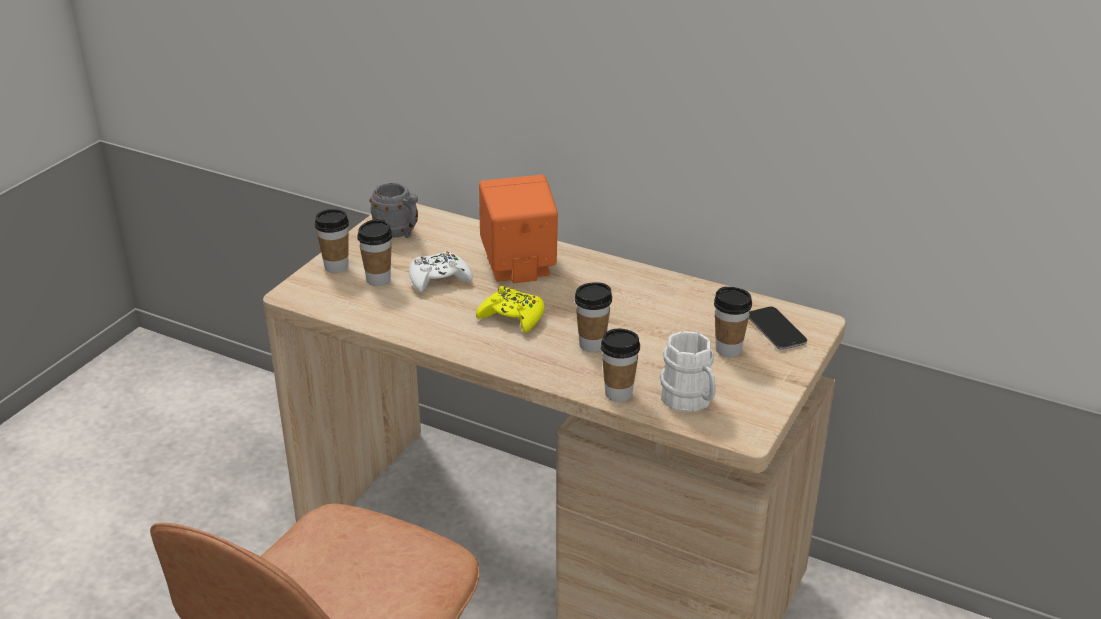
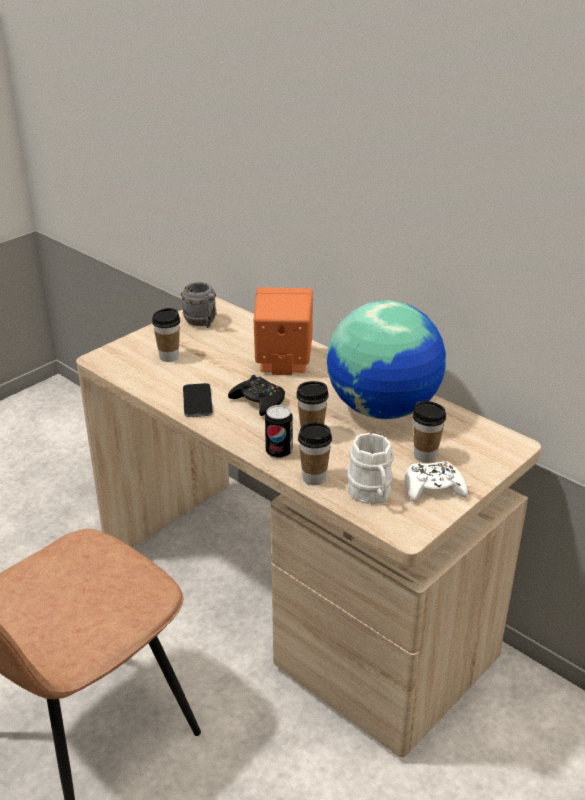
camera: 15 degrees right, 0 degrees up
(336, 267) = (142, 342): cup -> none
(439, 279) = (215, 363): white game controller -> white game controller (433, 488)
(512, 317) = (258, 401): yellow game controller -> black game controller
(565, 371) = (279, 452): none -> can
(659, 304) = (383, 409): none -> globe
(776, 329) = (474, 445): phone -> phone (197, 401)

